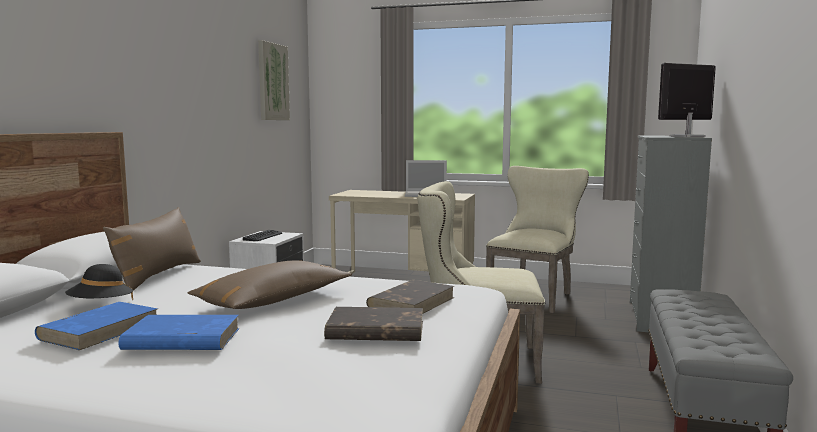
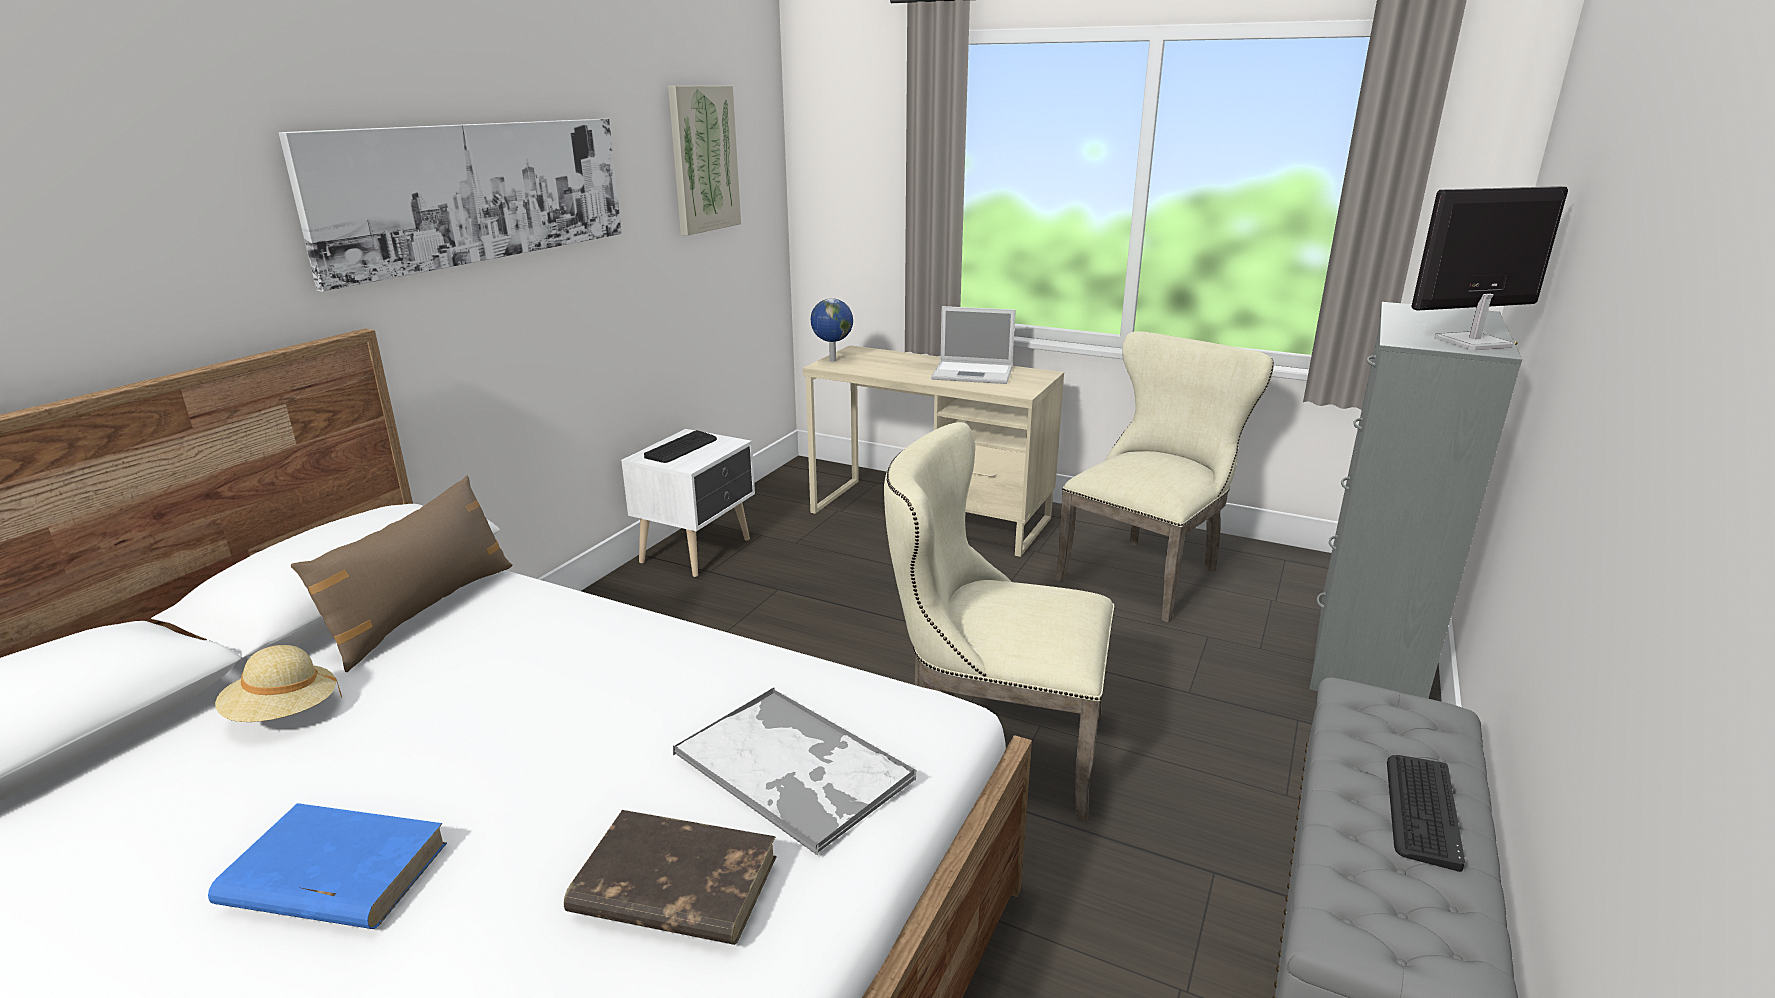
camera: 10 degrees right, 15 degrees up
(100, 330) = (232, 813): blue book -> none
(101, 306) = (284, 714): black hat -> beige hat
(172, 74) = (479, 192): none -> picture
(273, 300) = (563, 726): brown pillow -> none
(343, 193) = (831, 360): none -> globe
(412, 302) = (794, 768): brown book -> tray
(717, 318) = (1421, 810): none -> keyboard

